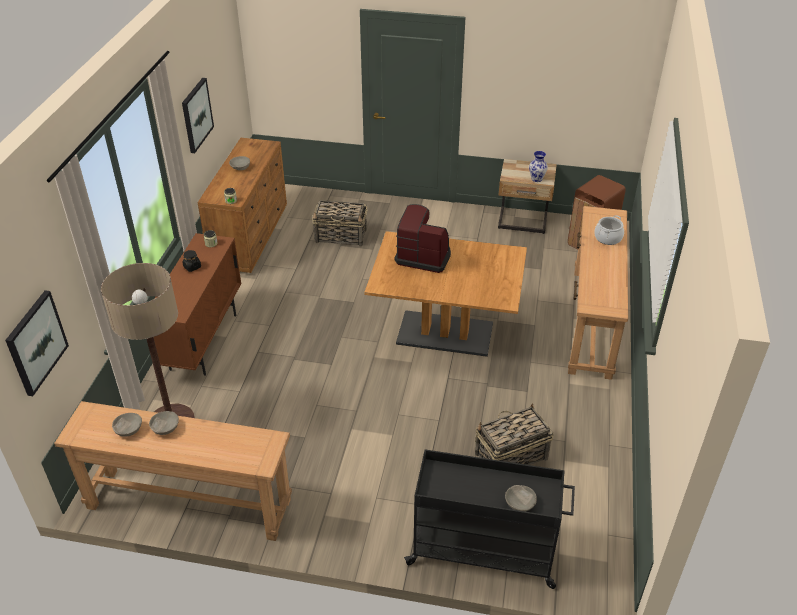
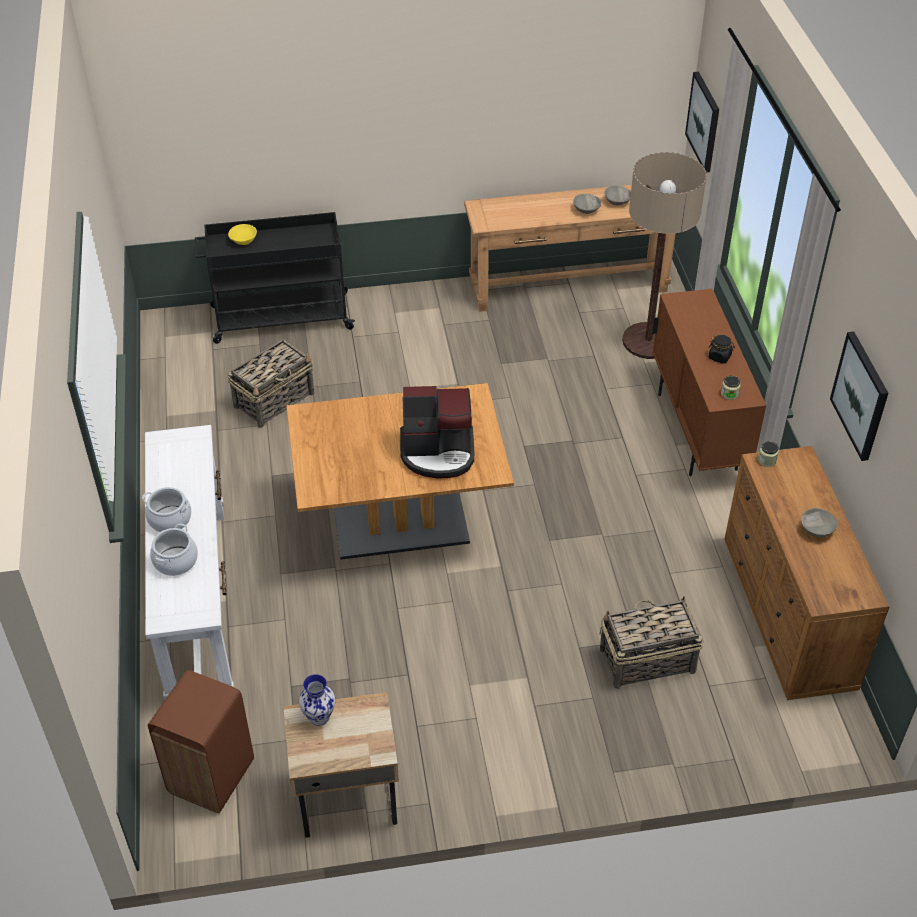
camera: 160 degrees right, 5 degrees up
(519, 504) = (244, 240): grey bowl -> yellow bowl
(591, 321) = (198, 603): brown console table -> white console table
(610, 260) = (170, 519): none -> cooking pot

